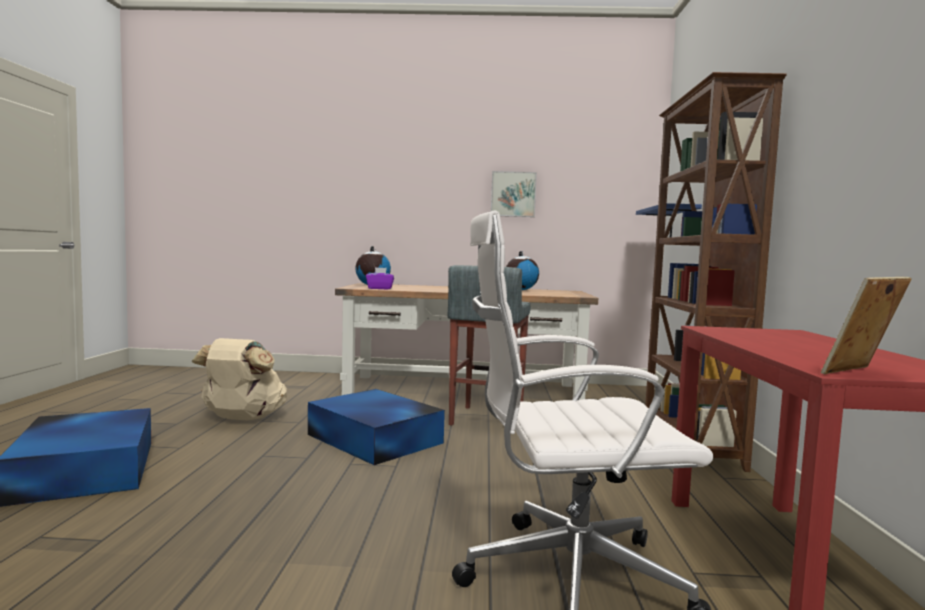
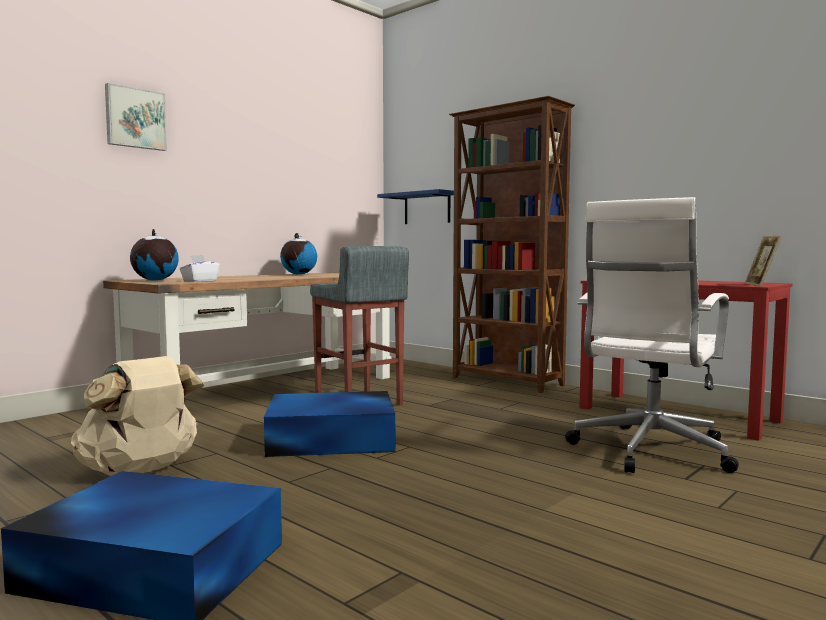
camera: 50 degrees left, 0 degrees up
(380, 288) = (199, 281): purple tissue box -> white tissue box
(513, 194) = (269, 171): picture -> picture (135, 118)

